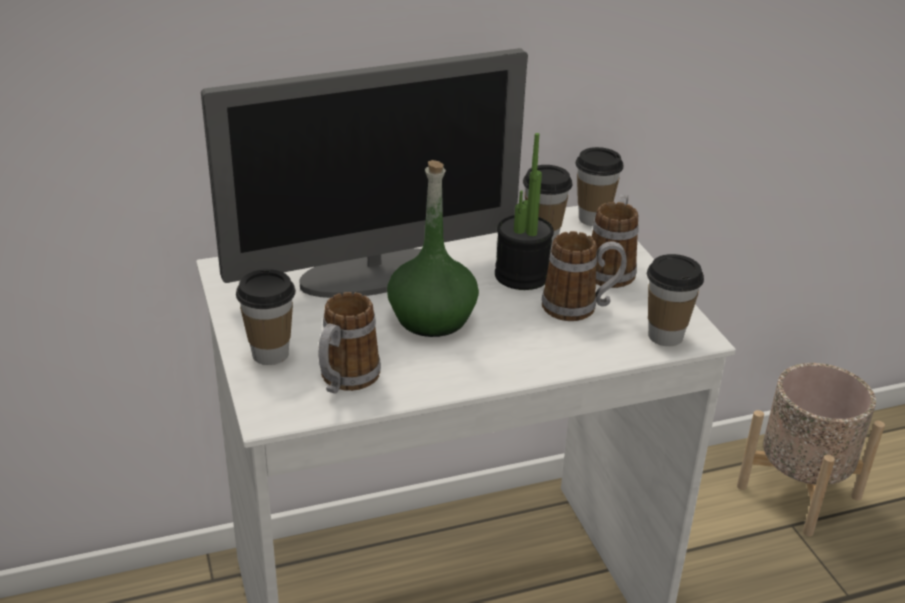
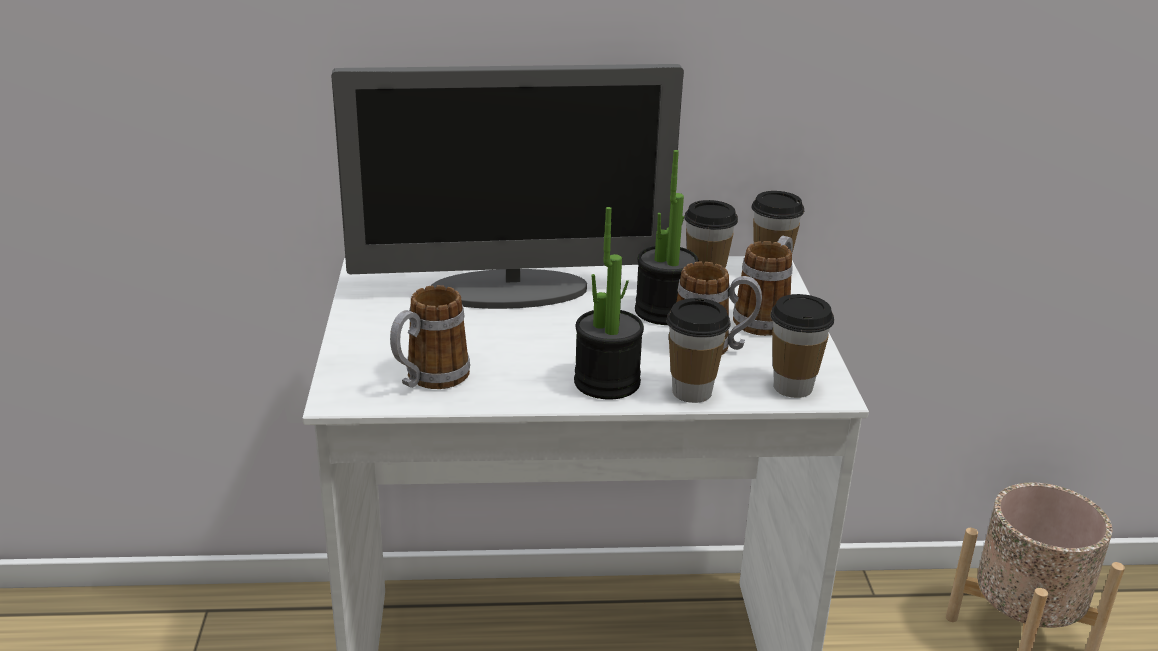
camera: 15 degrees right, 5 degrees down
(270, 354) = (369, 346): cup -> cup (692, 392)
(432, 318) = (549, 337): green bottle -> none
(506, 357) = (607, 382): none -> potted plant

